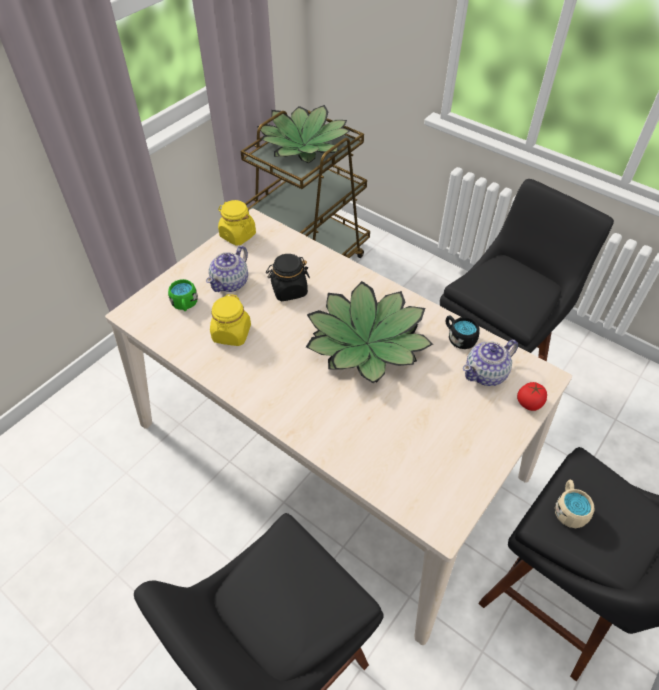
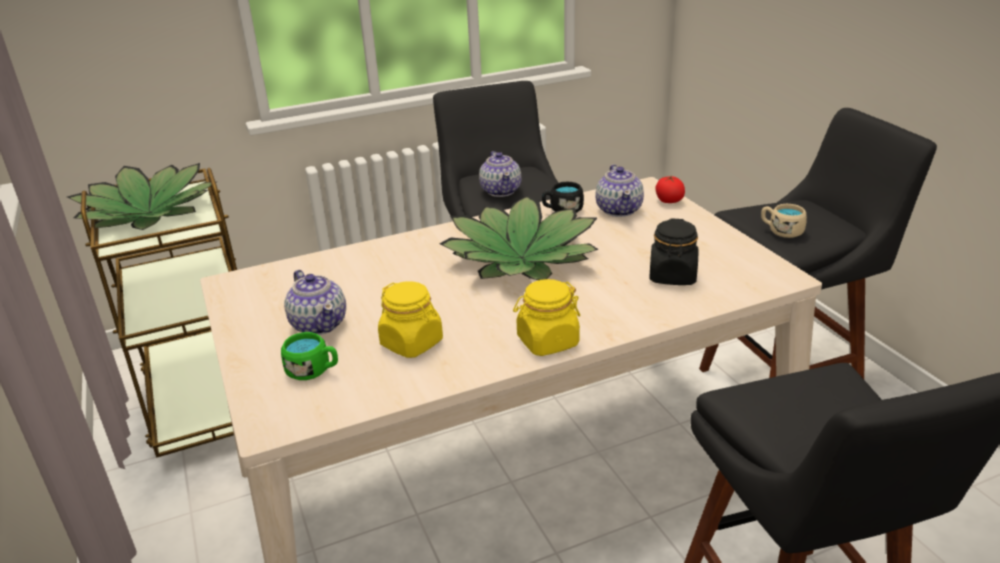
camera: 60 degrees left, 20 degrees down
(237, 235) = (237, 299): yellow jar -> yellow jar (547, 342)
(289, 290) = (385, 285): black jar -> black jar (672, 276)
(492, 287) = (501, 191): none -> teapot

